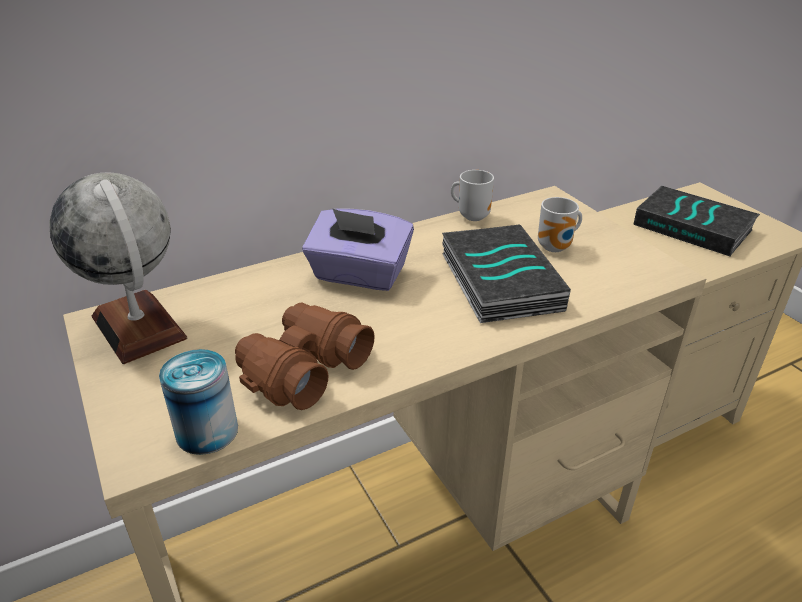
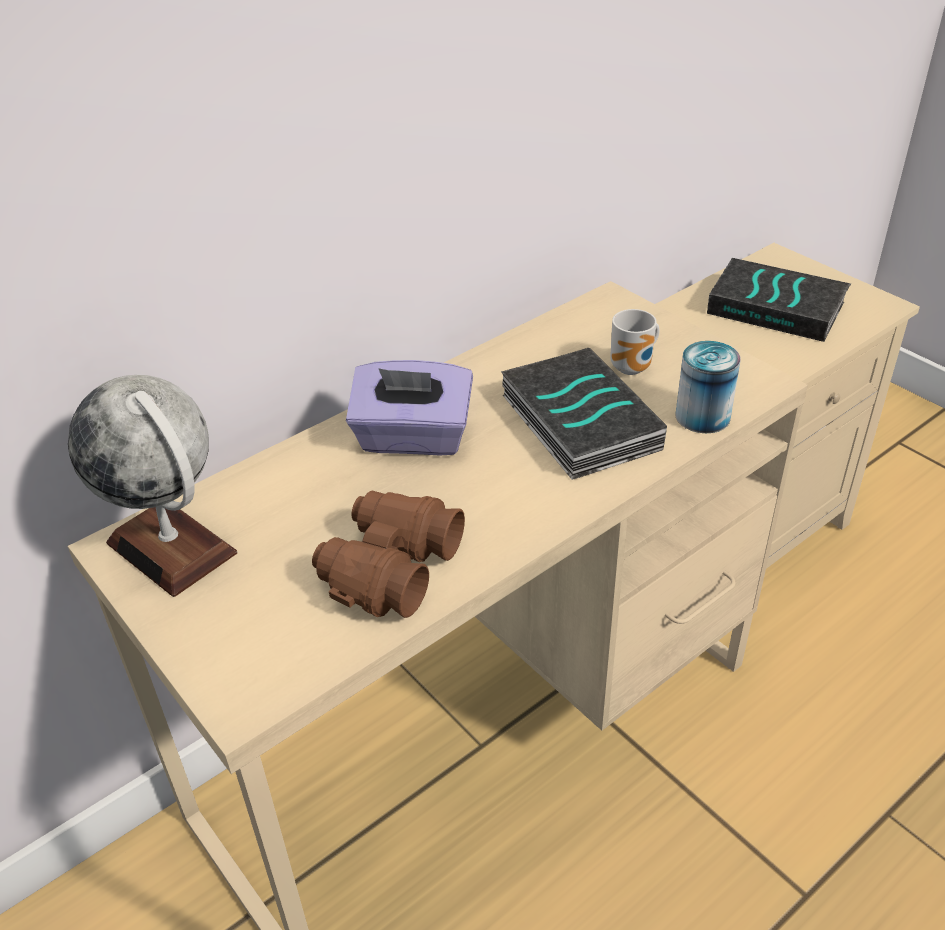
camera: 10 degrees left, 5 degrees up
(207, 431) = (308, 659): can -> can (702, 416)
(472, 216) = (523, 337): mug -> none

